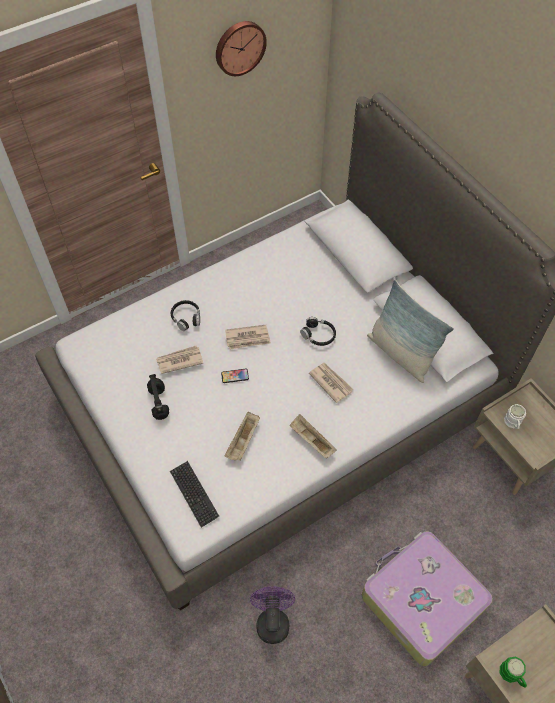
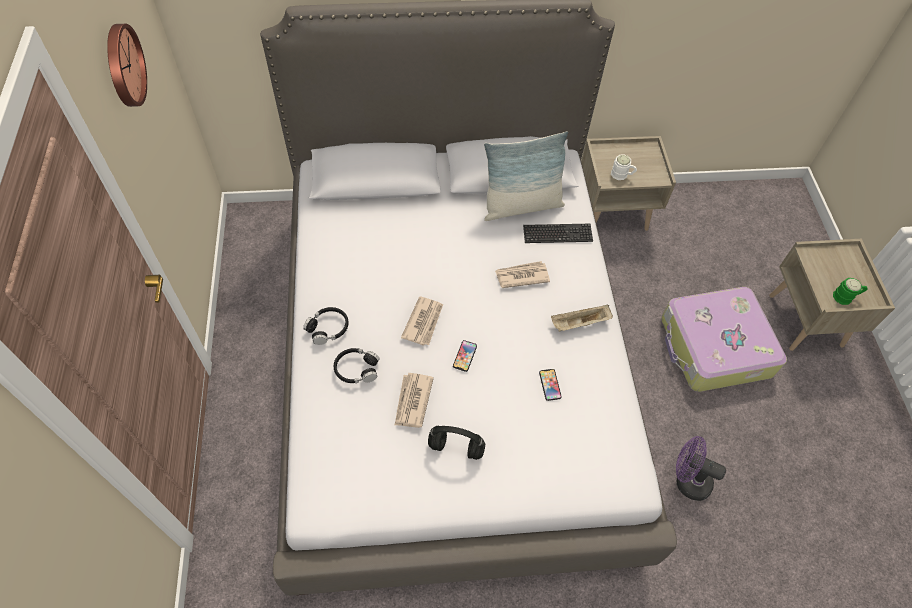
camera: 65 degrees left, 0 degrees up
(194, 494) = (591, 460): keyboard -> keyboard (557, 234)
(243, 441) = (550, 385): beige tray -> phone
(318, 335) = (459, 259): black headphones -> black headphones (328, 328)

